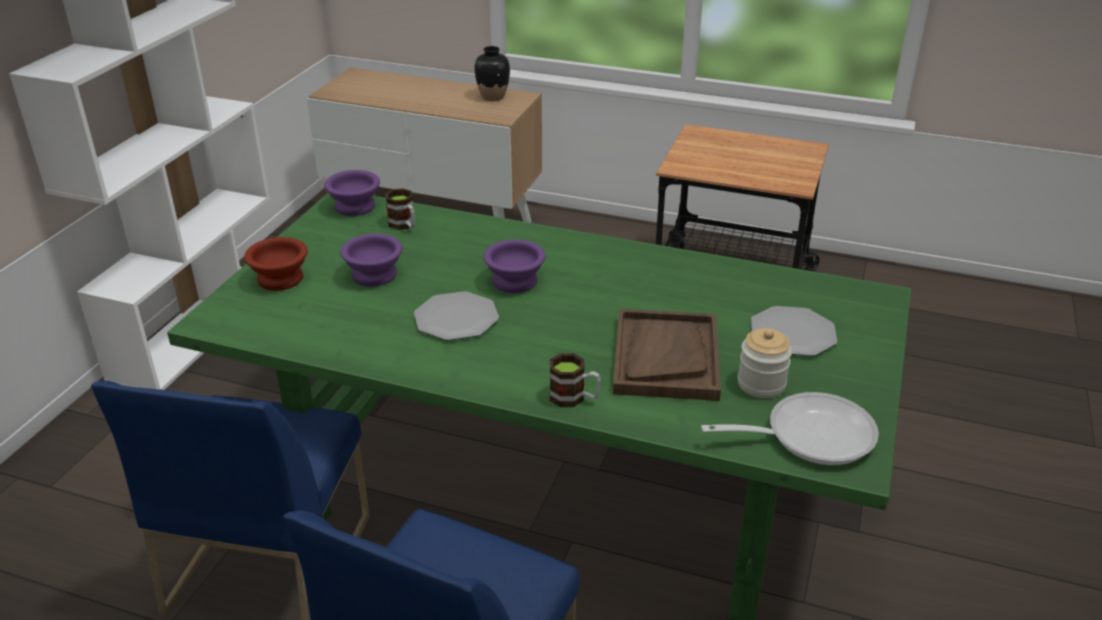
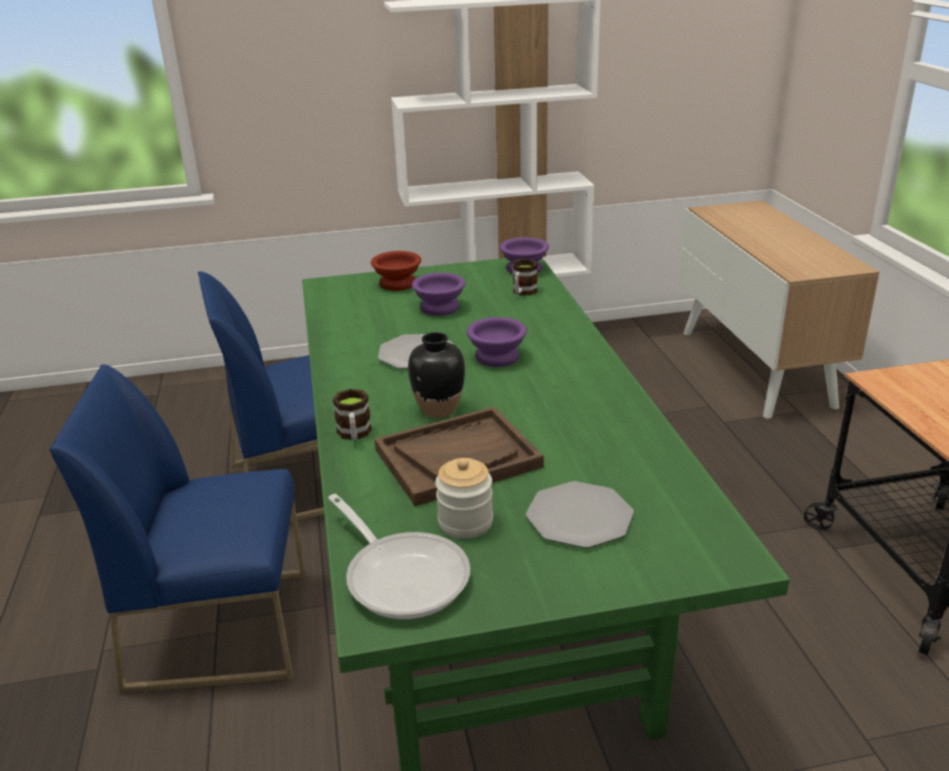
camera: 60 degrees right, 5 degrees down
(493, 97) = (825, 258): black vase -> black vase (438, 409)

